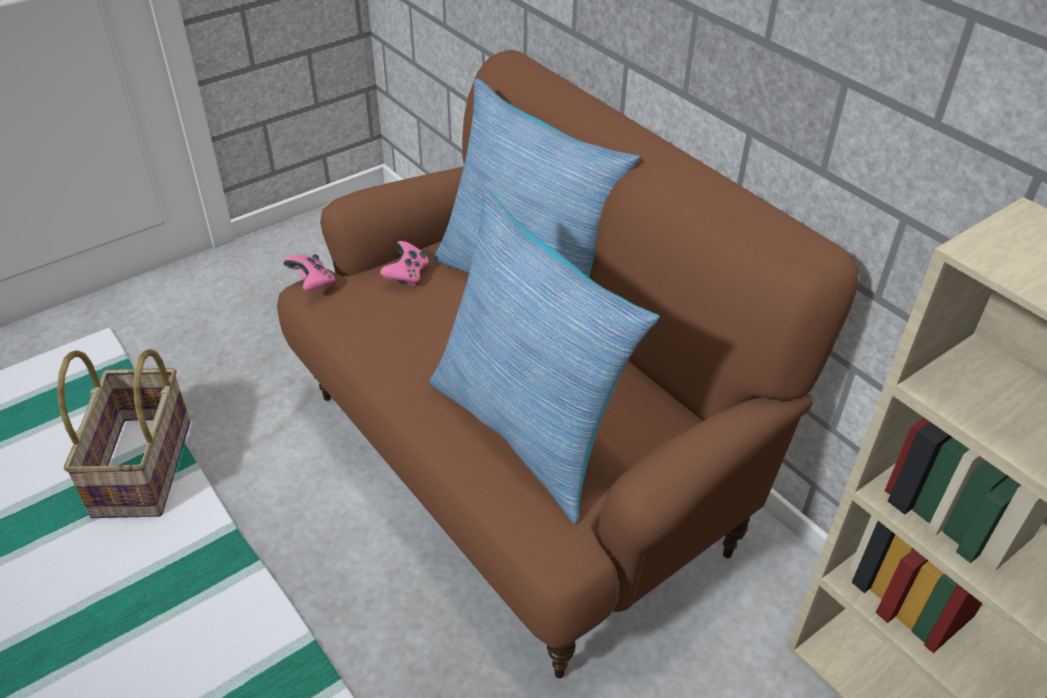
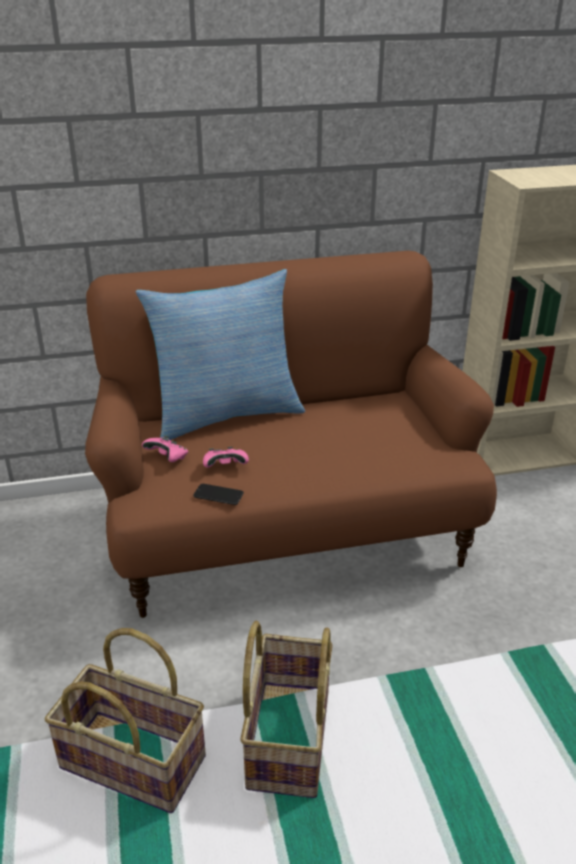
camera: 65 degrees left, 10 degrees down
(200, 575) = (287, 737): none -> basket
(312, 283) = (135, 505): pink game controller -> pink game controller (225, 467)
(357, 335) = (218, 495): none -> phone
(529, 430) = (365, 447): pillow -> none

